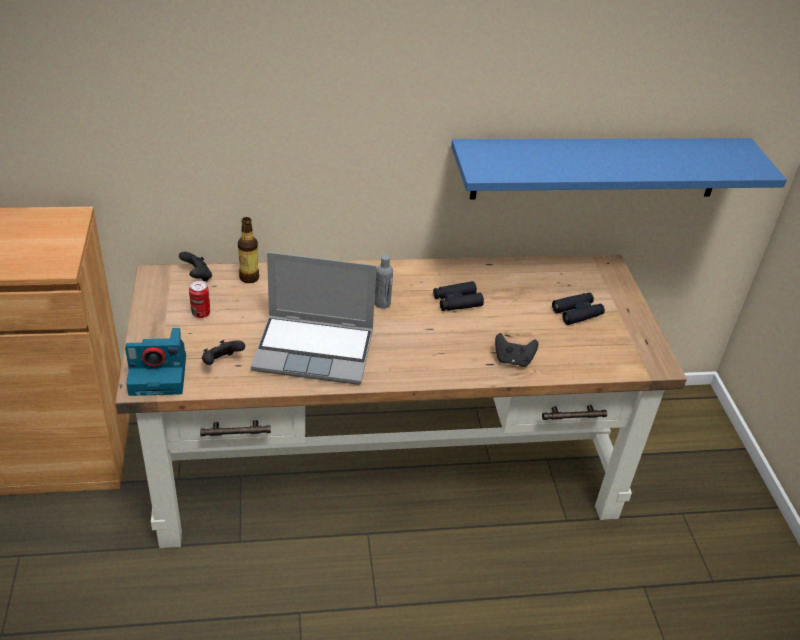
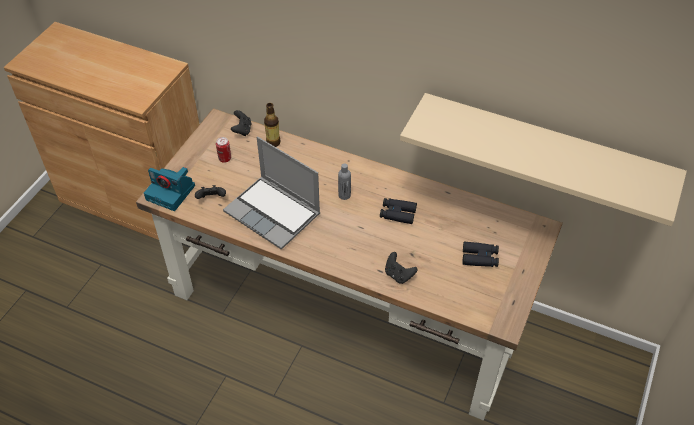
camera: 35 degrees right, 10 degrees up
(598, 168) = (544, 150): blue shelf -> beige shelf

